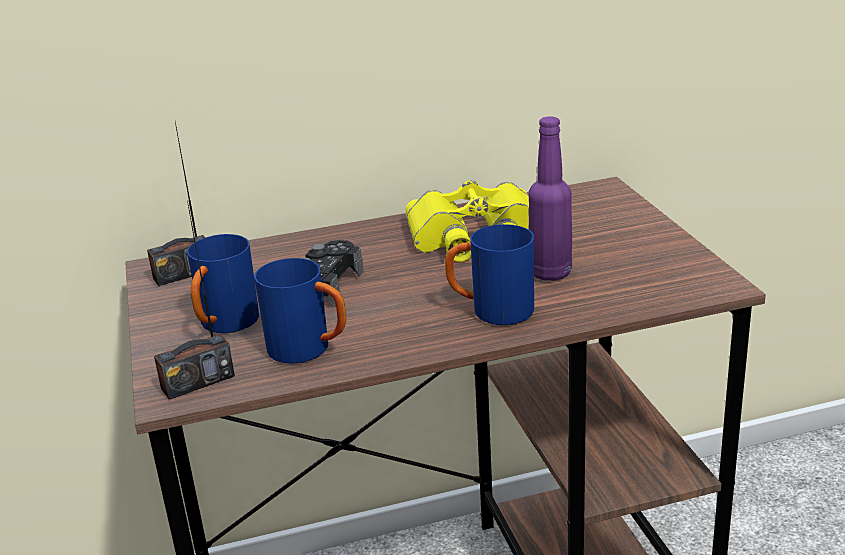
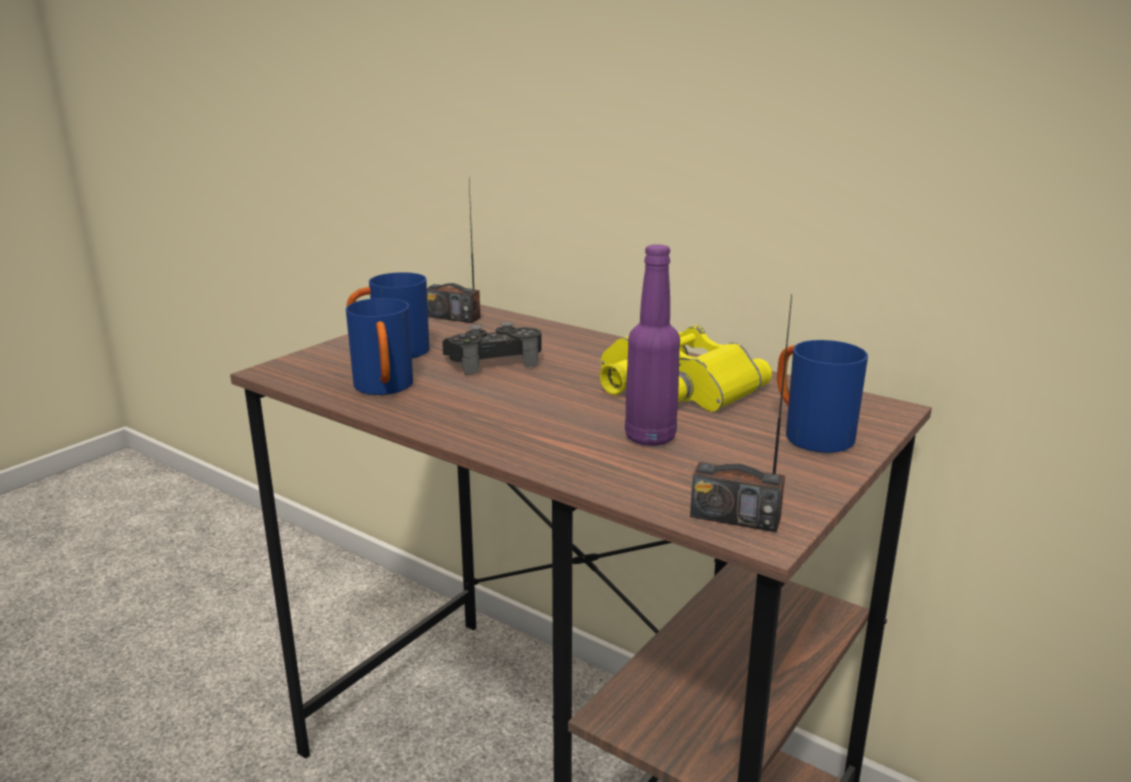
camera: 50 degrees right, 5 degrees down
(197, 382) = (301, 371): radio -> radio (735, 517)
(491, 312) = (535, 434): blue mug -> blue mug (808, 434)

